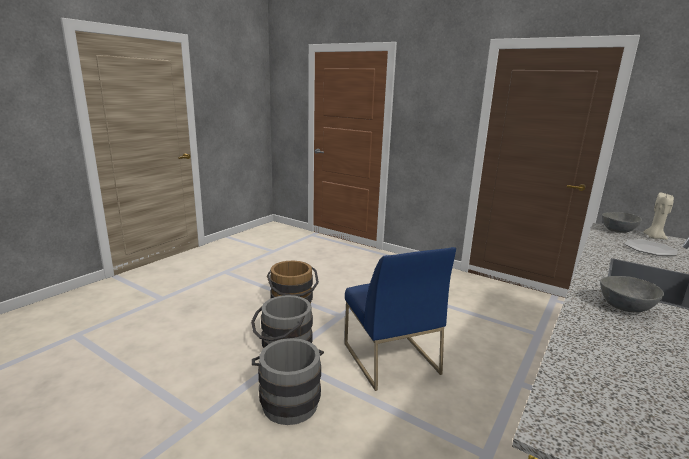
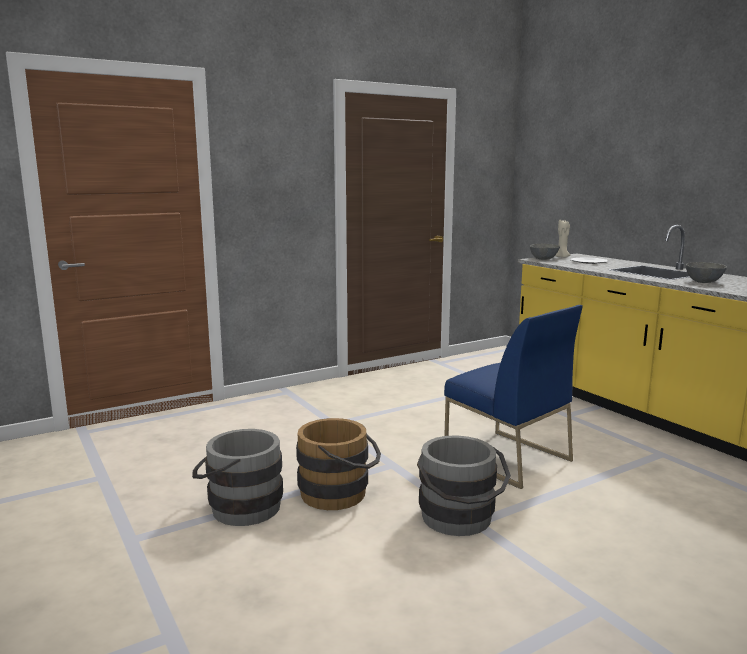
camera: 65 degrees left, 5 degrees down
(288, 400) = (570, 533): grey bucket -> grey bucket (239, 507)
(389, 358) = (506, 458): blue chair -> blue chair turned 45 degrees clockwise

